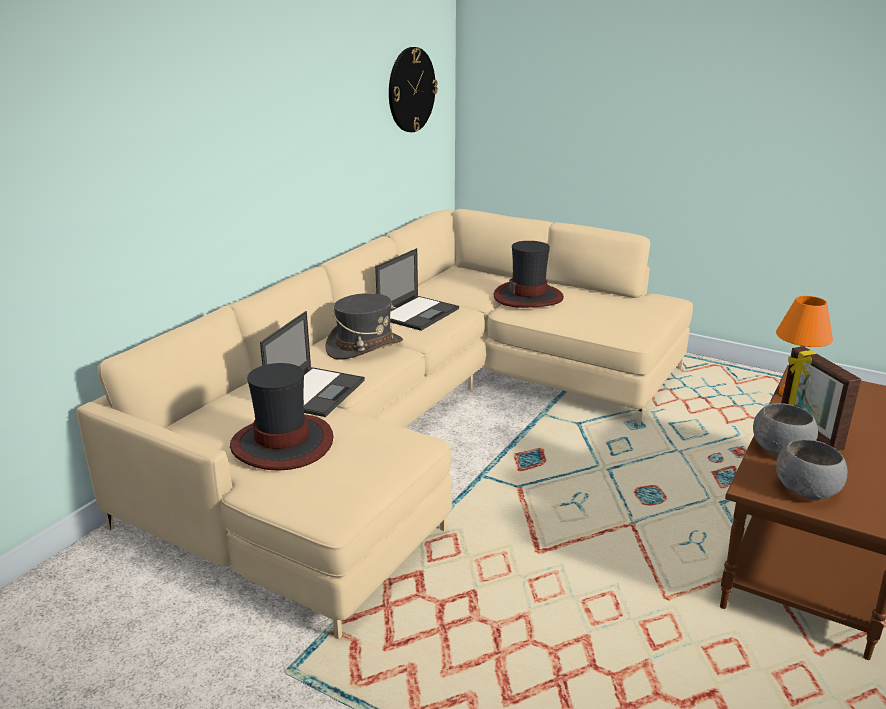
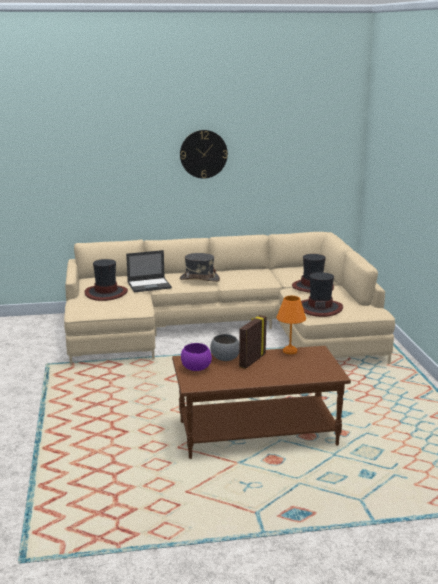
camera: 50 degrees right, 5 degrees down
(411, 90) = (313, 160): wall clock -> wall clock (203, 154)
(418, 313) = (249, 276): laptop -> none
(613, 321) = (320, 308): none -> hat
(807, 491) = (196, 368): grey bowl -> purple bowl

